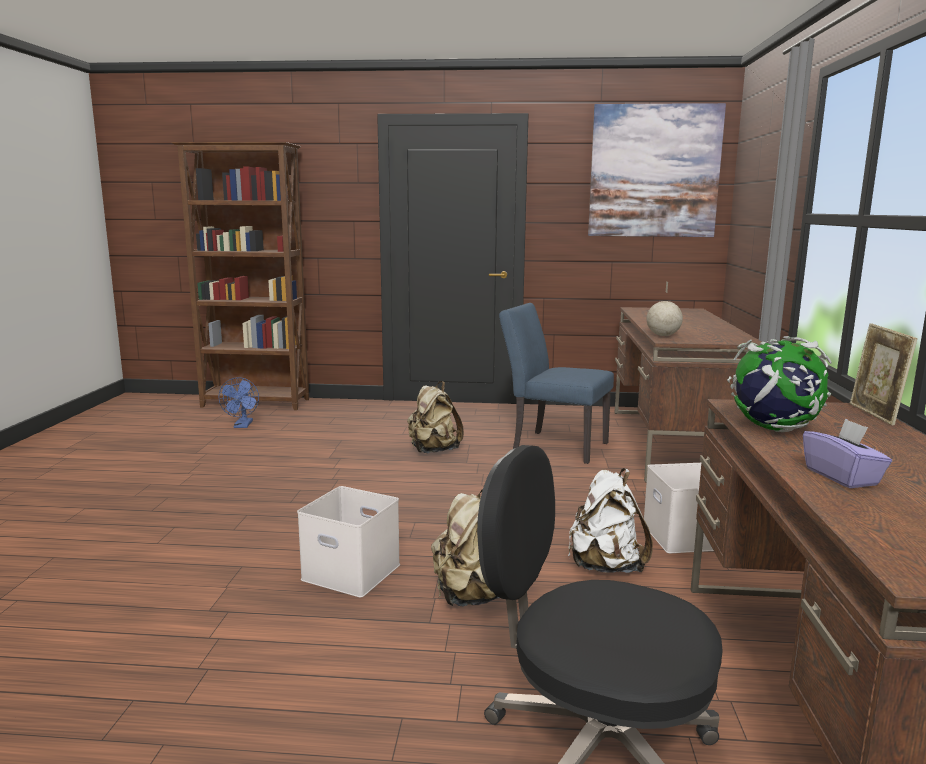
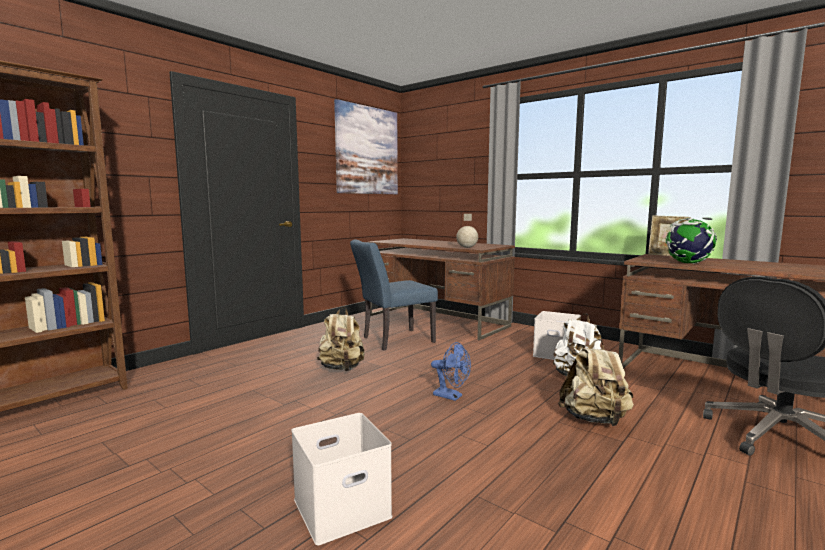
camera: 55 degrees left, 5 degrees down
(242, 426) = (105, 422): blue fan -> blue fan (451, 396)
(353, 571) = (529, 448): white storage box -> white storage box (343, 506)
(842, 477) = (767, 268): purple tissue box -> none

